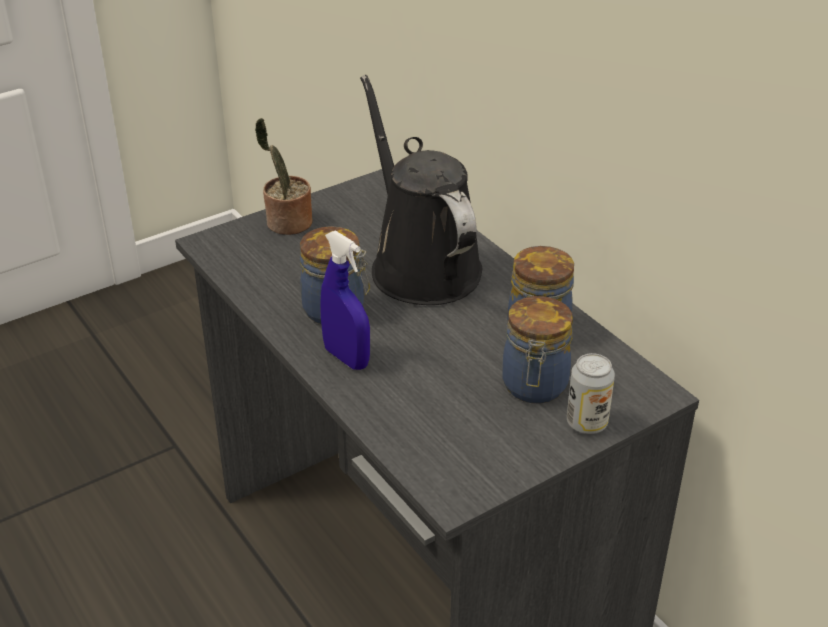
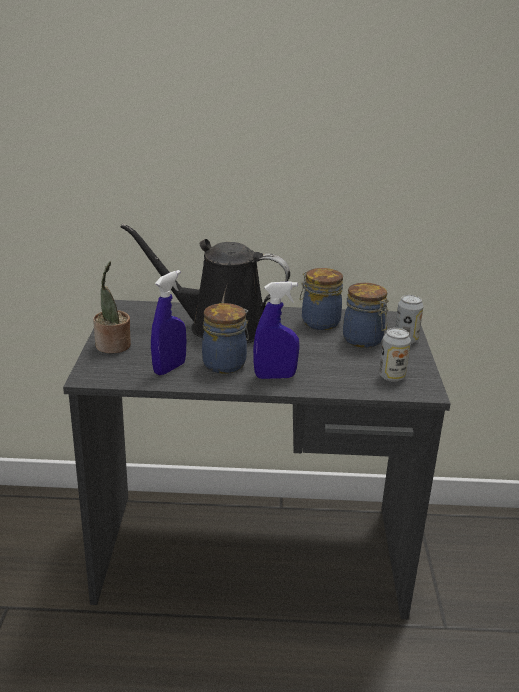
camera: 55 degrees left, 10 degrees down
(281, 280) = (169, 368): none -> blue spray bottle
(458, 451) = (392, 376): none -> can

